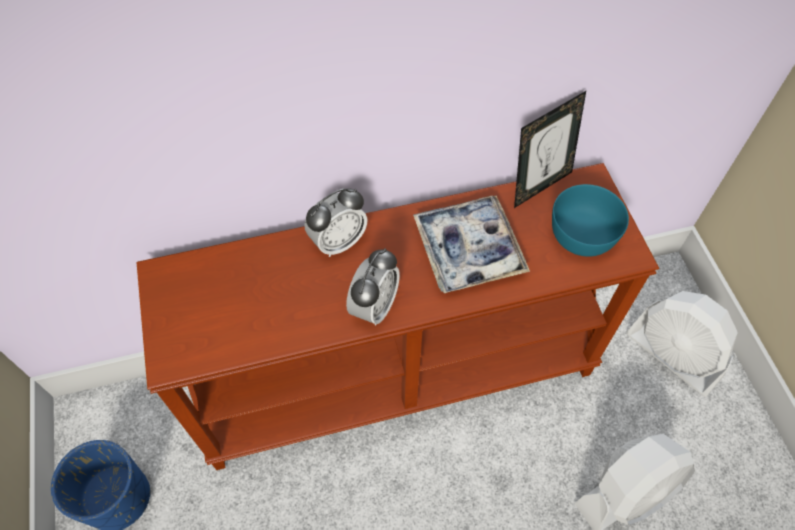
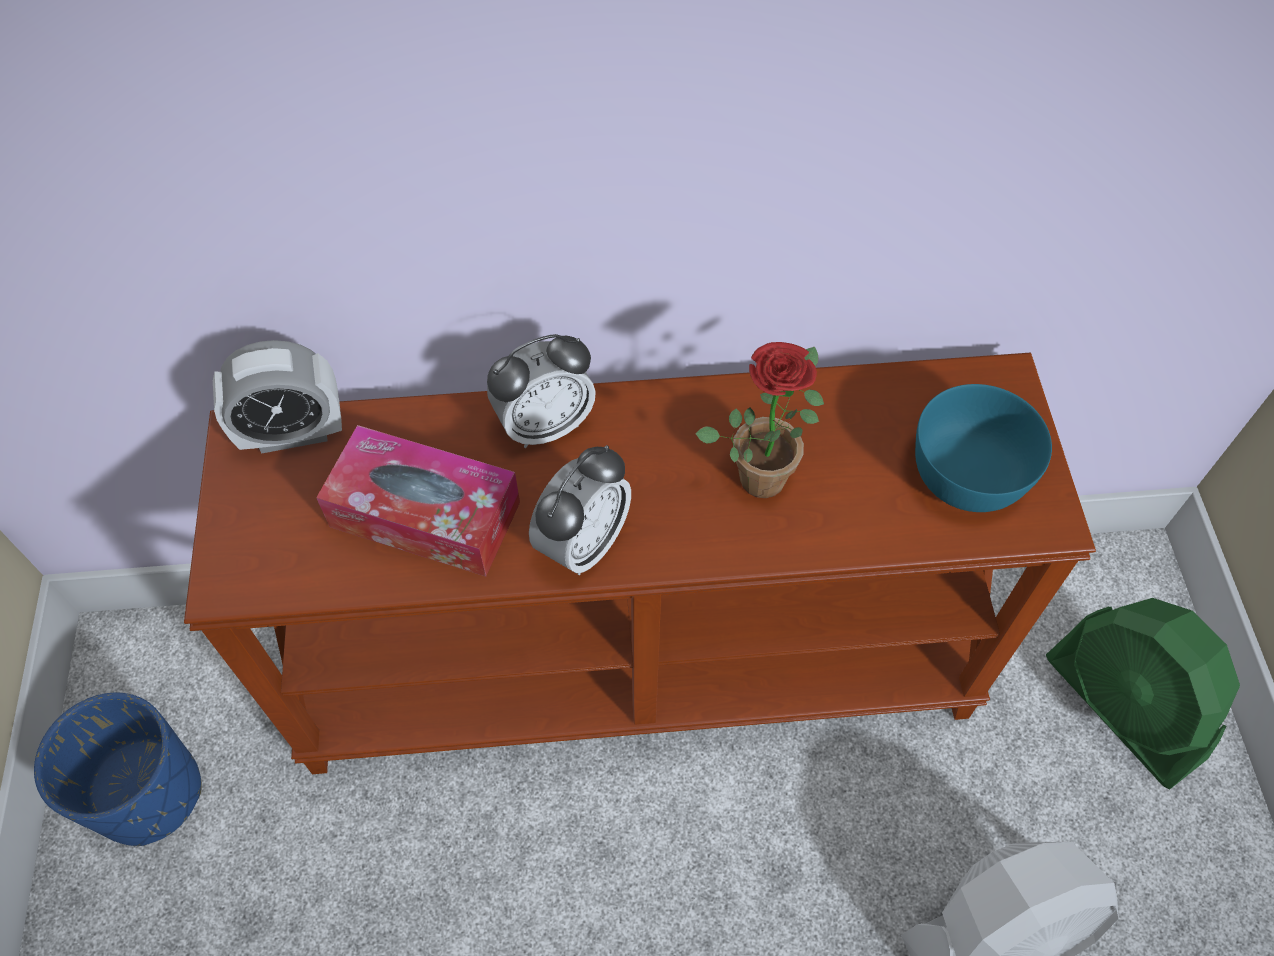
camera: 10 degrees right, 0 degrees up
(190, 268) = (293, 433): none -> alarm clock
(279, 304) = (425, 514): none -> tissue box
(468, 249) = (764, 469): tray -> potted plant
(539, 185) = (908, 376): picture frame -> none
(673, 355) = (1123, 708): white fan -> green fan

